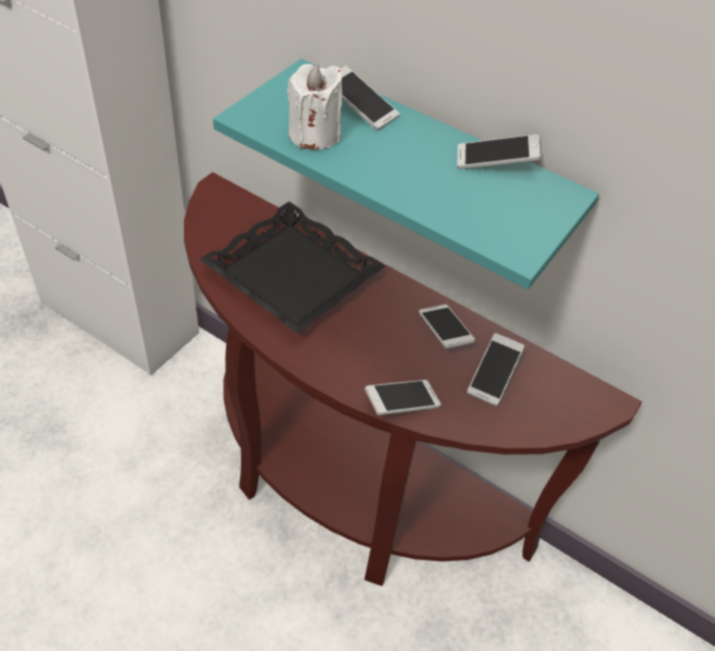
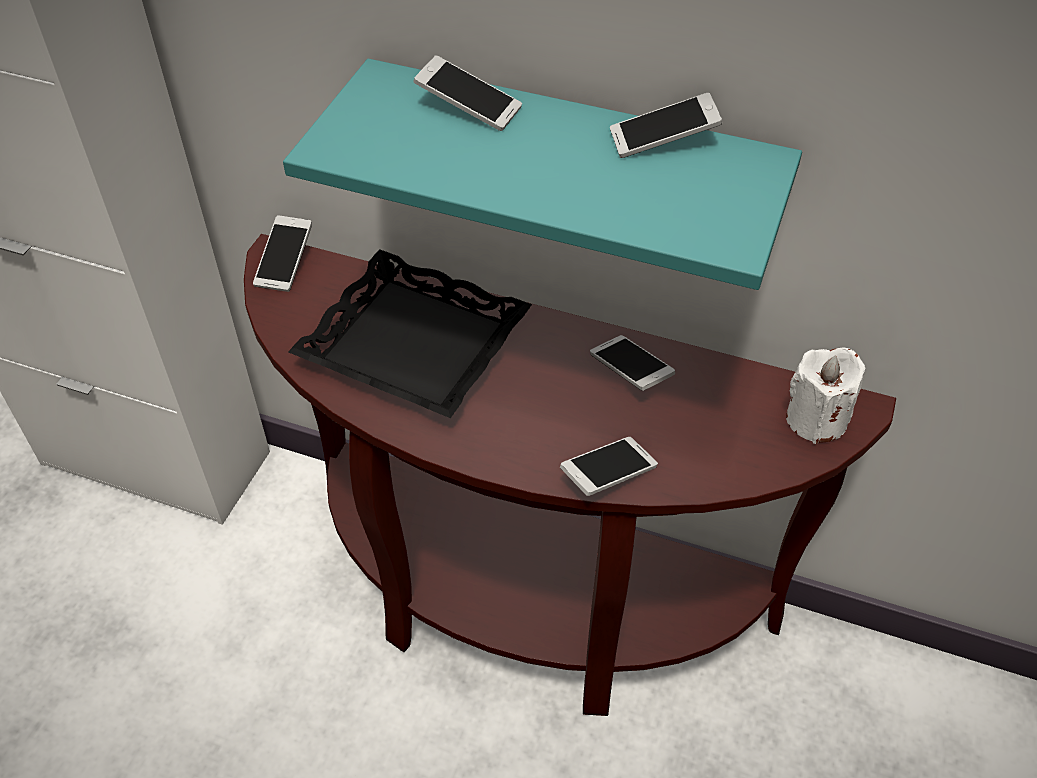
camera: 10 degrees left, 0 degrees up
(314, 134) = (423, 154): white candle -> white candle (816, 419)
(493, 376) = (709, 411): phone -> phone (285, 263)

